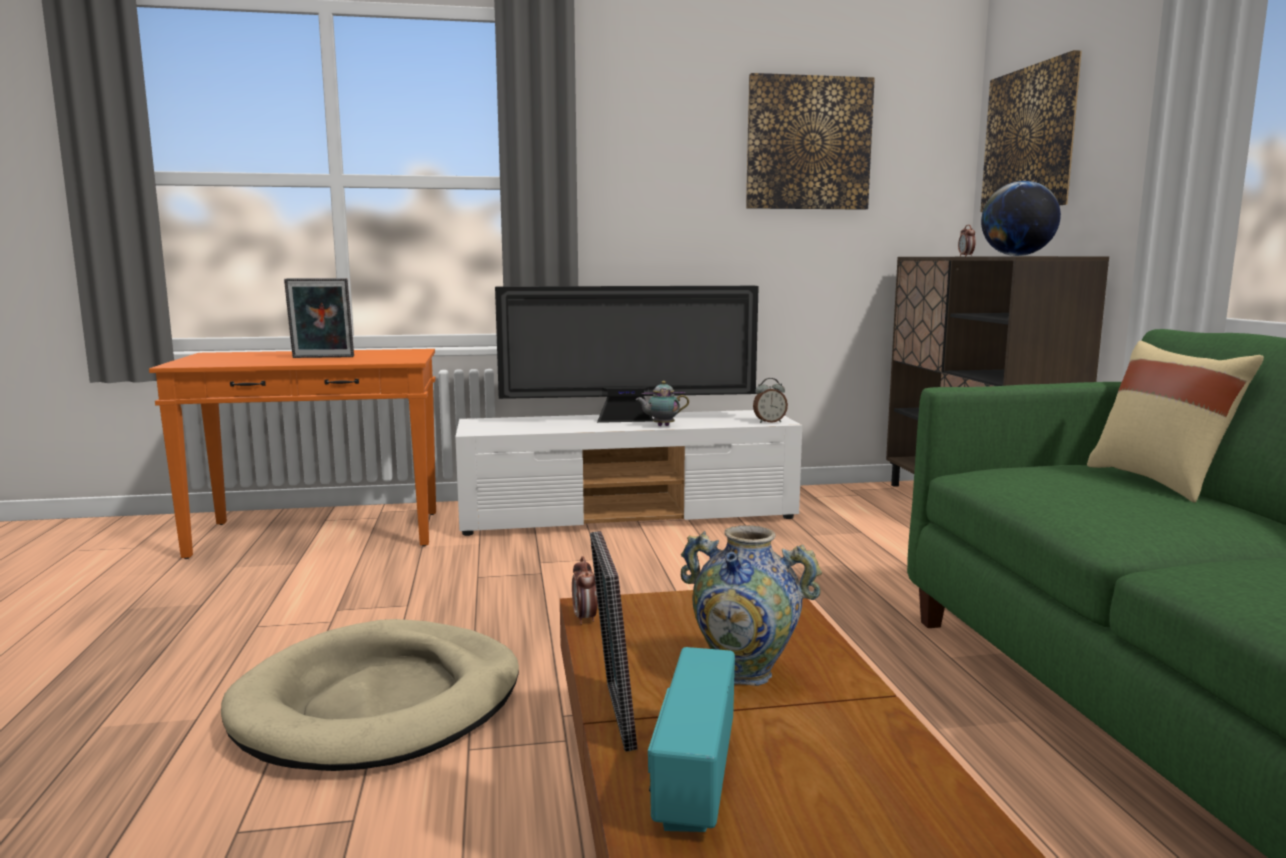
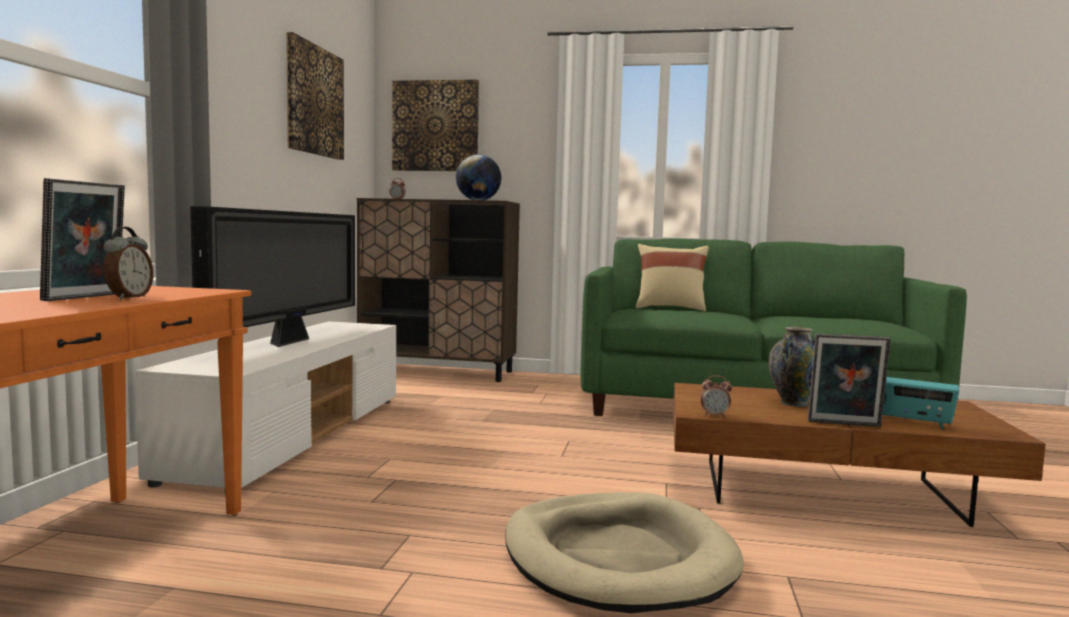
camera: 70 degrees left, 5 degrees down
(661, 426) = (333, 339): teapot -> none
(769, 422) = (373, 326): alarm clock -> alarm clock (128, 298)

